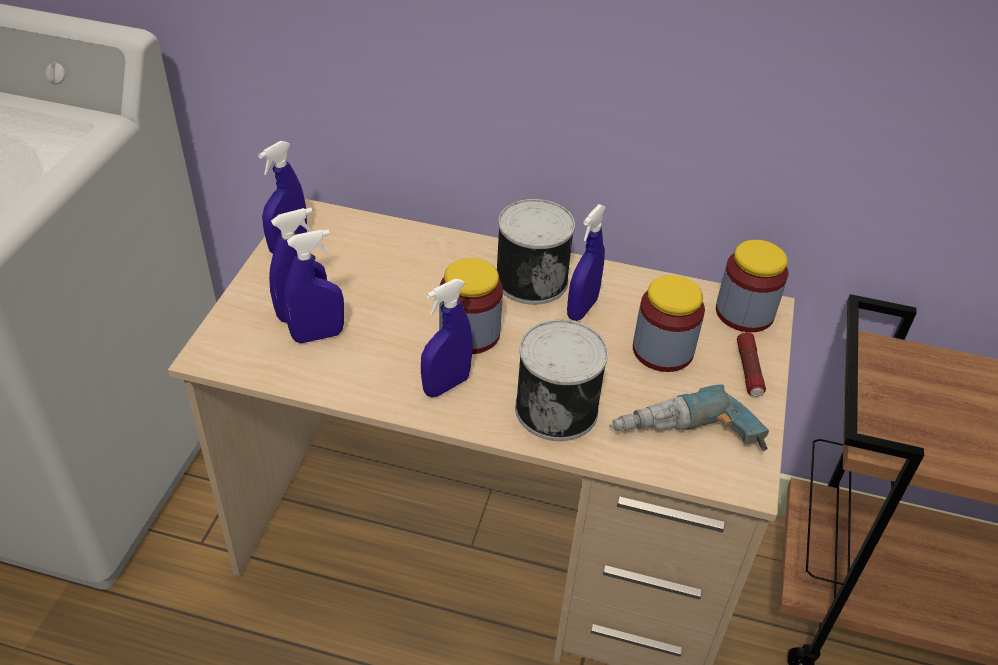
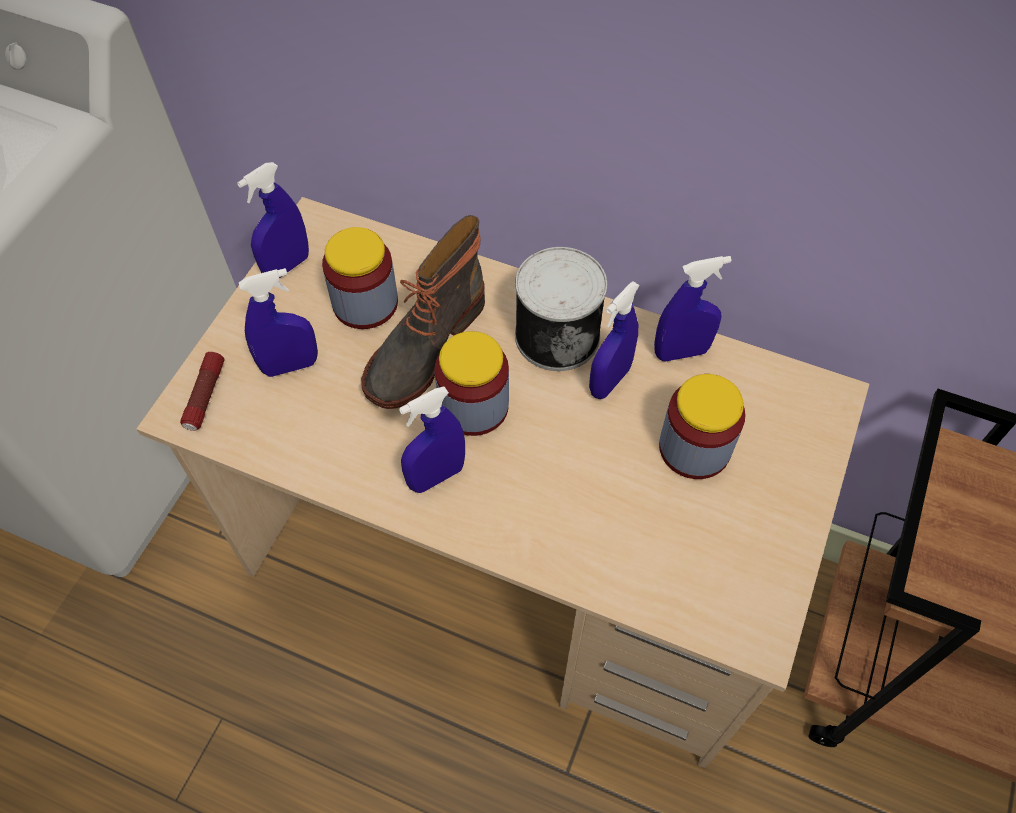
camera: 10 degrees right, 15 degrees up
(318, 335) = (303, 396): blue spray bottle -> blue spray bottle (681, 352)
(418, 294) = (423, 346): none -> boot
(557, 407) = (558, 518): can -> none
(686, 442) = (699, 578): power drill -> none
(744, 313) = (803, 401): jar -> jar (365, 303)
(749, 371) = (792, 485): flashlight -> flashlight (205, 396)

